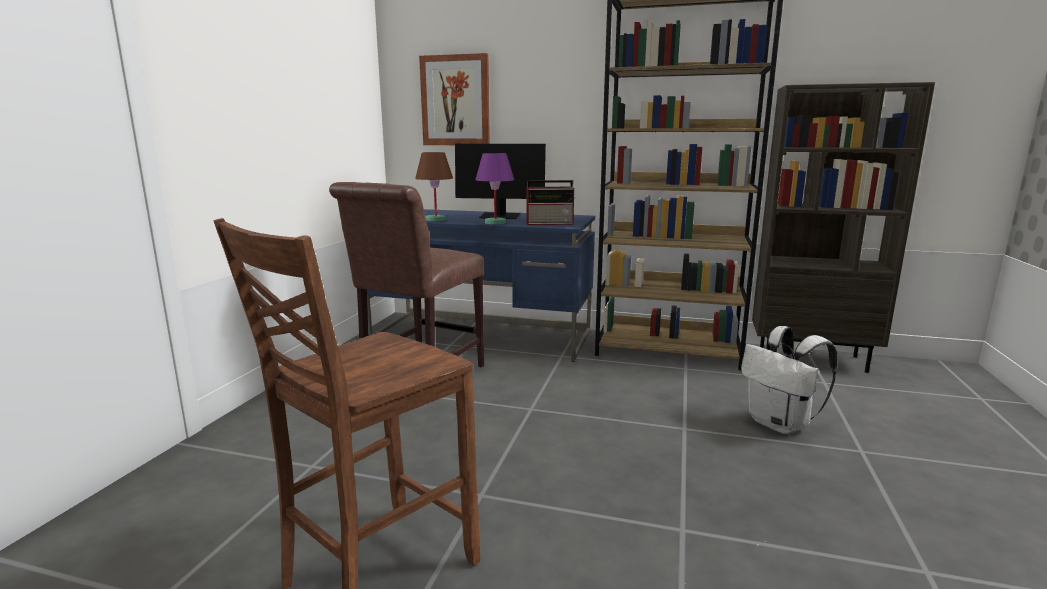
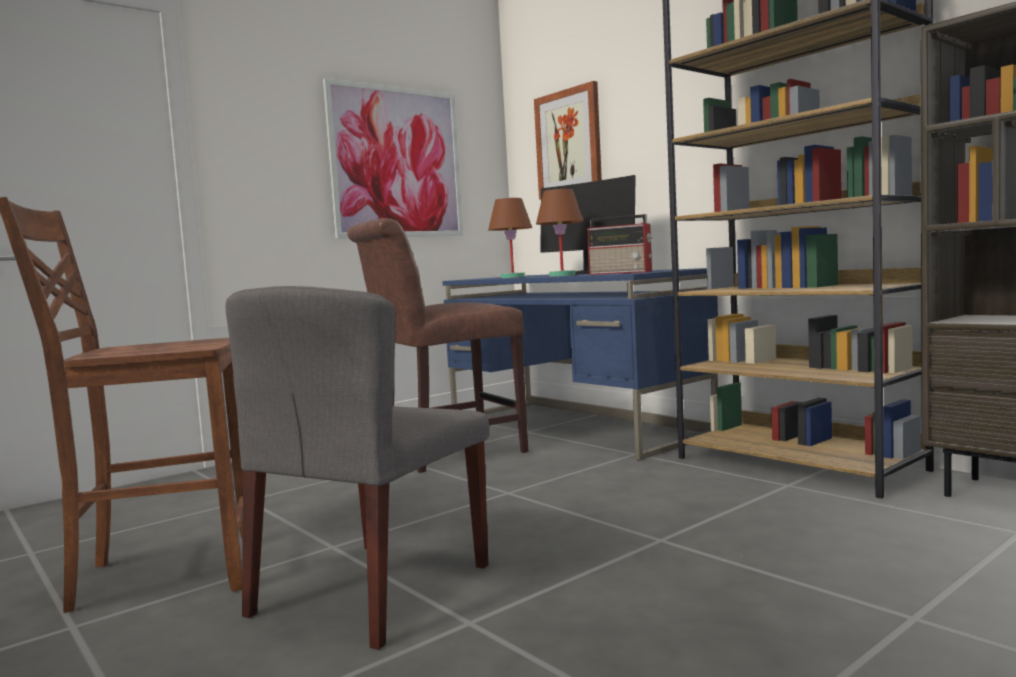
camera: 35 degrees right, 10 degrees down
(313, 106) = (396, 162): none -> picture
(495, 222) = (562, 275): purple table lamp -> brown table lamp
(580, 526) = (372, 590): none -> grey chair
(780, 424) = (822, 562): white backpack -> none

